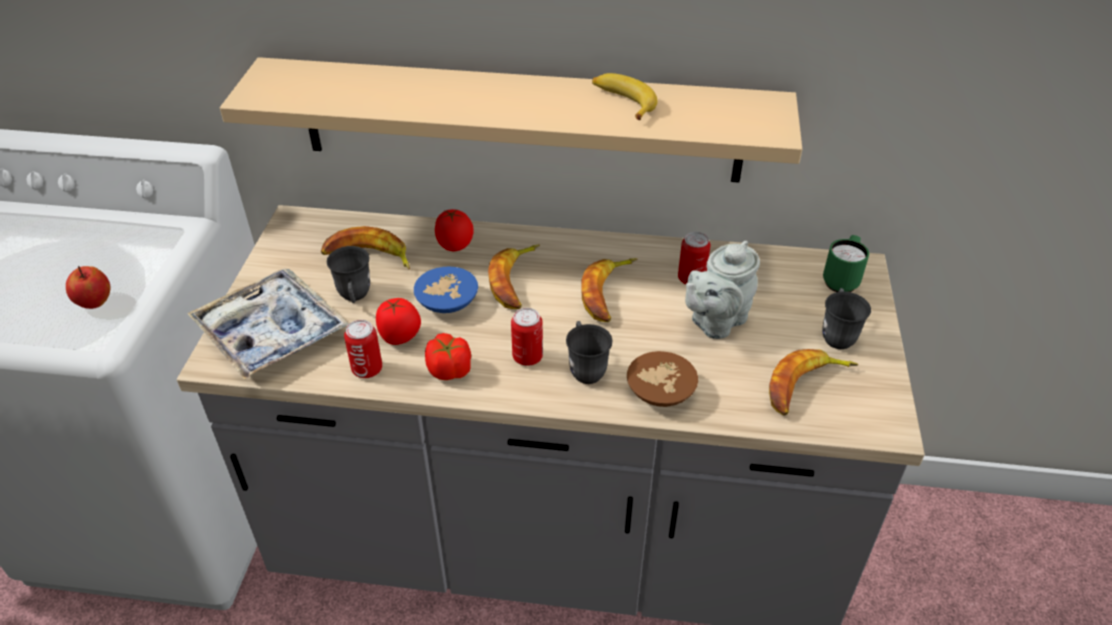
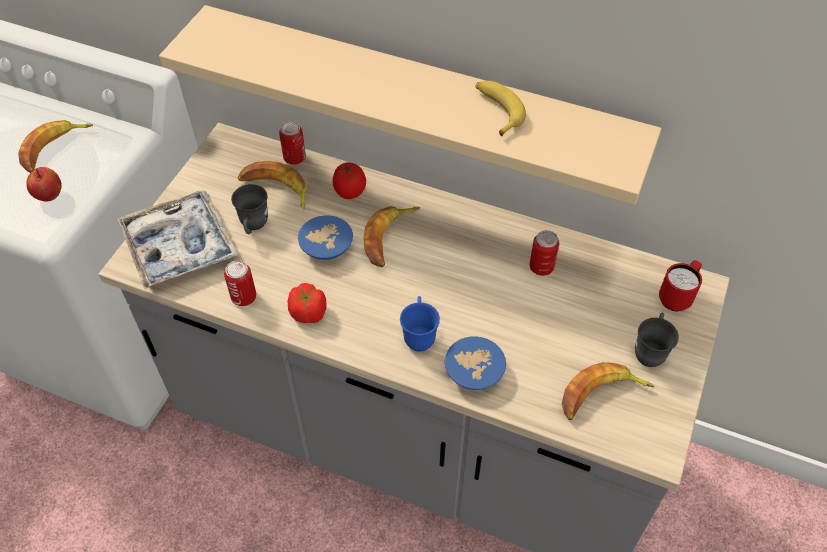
camera: 15 degrees right, 10 degrees up
(400, 337) = (278, 273): tomato -> none
(527, 357) = (375, 314): can -> can (294, 158)
(585, 368) = (419, 335): grey mug -> blue mug
(608, 293) = (463, 267): banana -> banana (54, 149)
(658, 391) = (472, 371): brown bowl -> blue bowl
(715, 321) = (546, 315): grey teapot -> none
(841, 280) = (677, 297): green mug -> red mug

